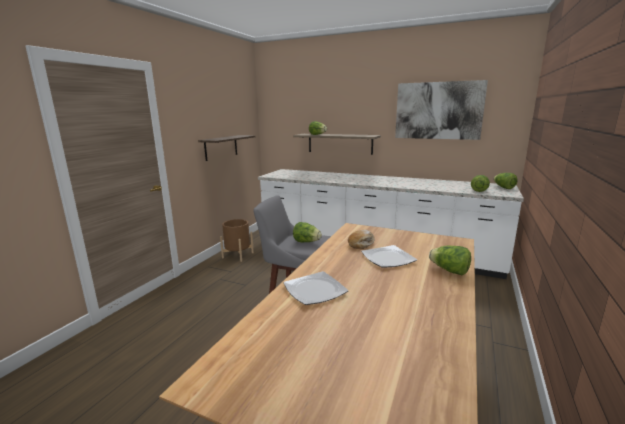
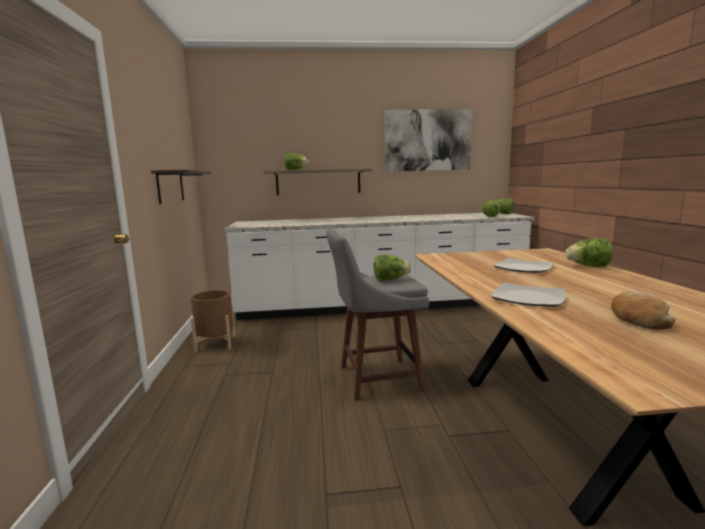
camera: 30 degrees left, 5 degrees down
(361, 243) = (472, 263): bread -> bread (638, 319)

